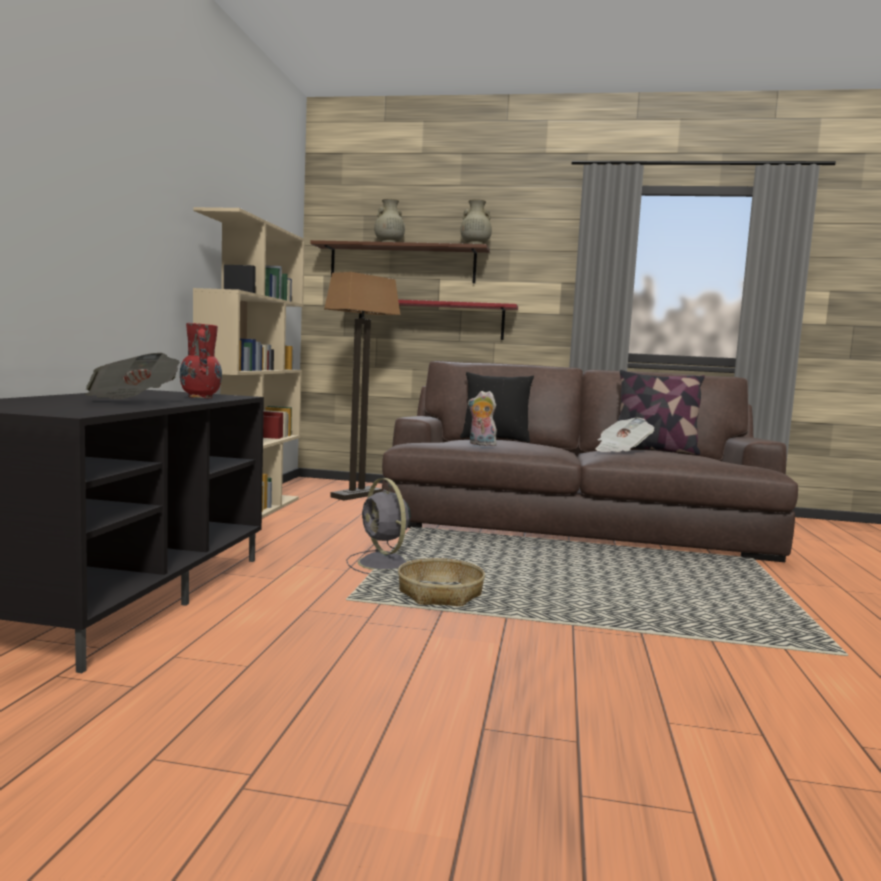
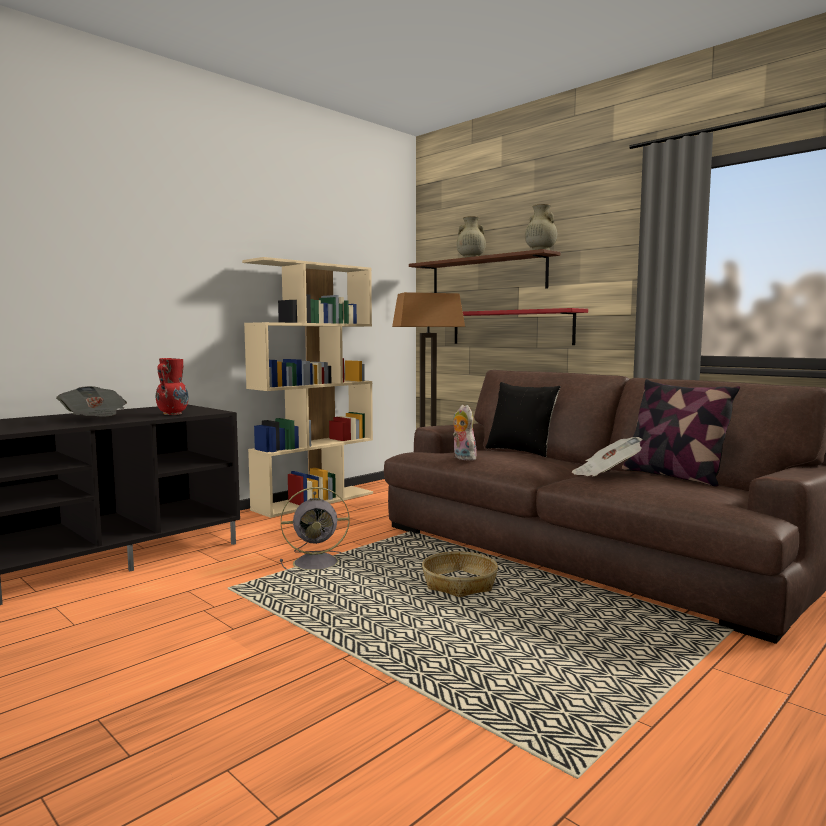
camera: 35 degrees right, 0 degrees up
(384, 564) = (318, 562): grey fan -> grey fan turned 105 degrees counterclockwise
(440, 594) = (304, 598): basket -> basket (460, 584)

